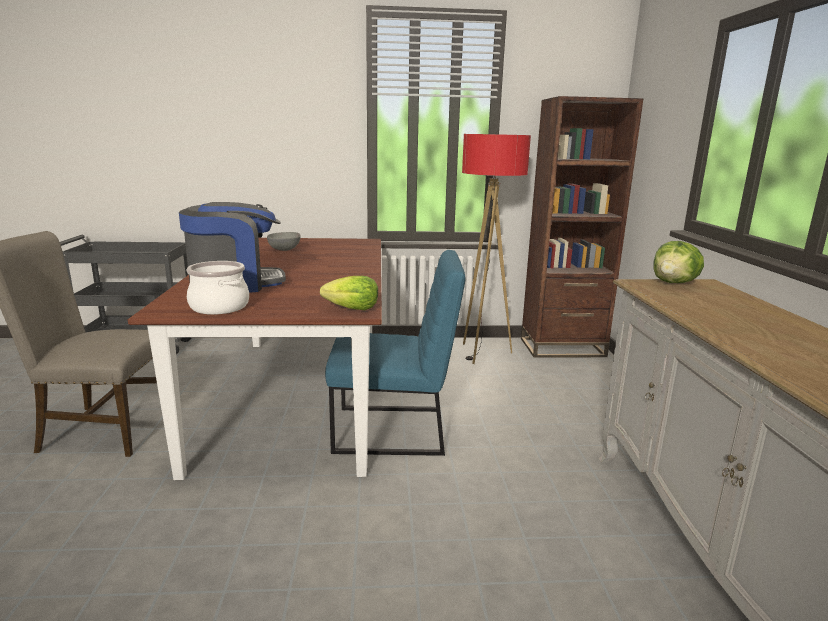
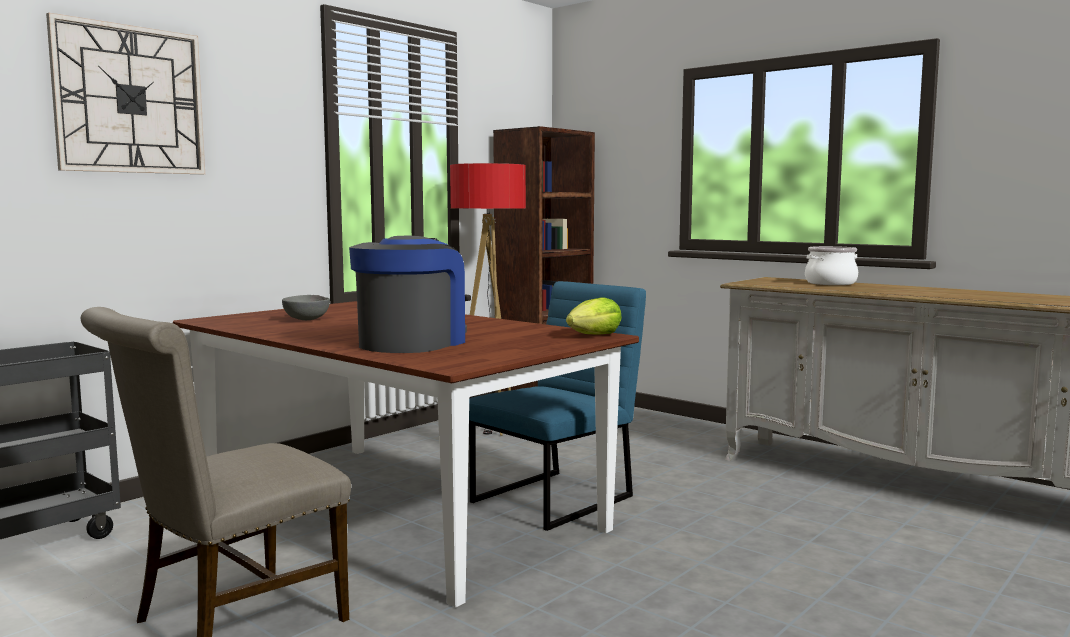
camera: 45 degrees left, 10 degrees down
(218, 94) = (130, 100): none -> wall clock
(220, 307) = (490, 354): cooking pot -> cooking pot (830, 283)
(674, 283) = (759, 280): lettuce -> none

